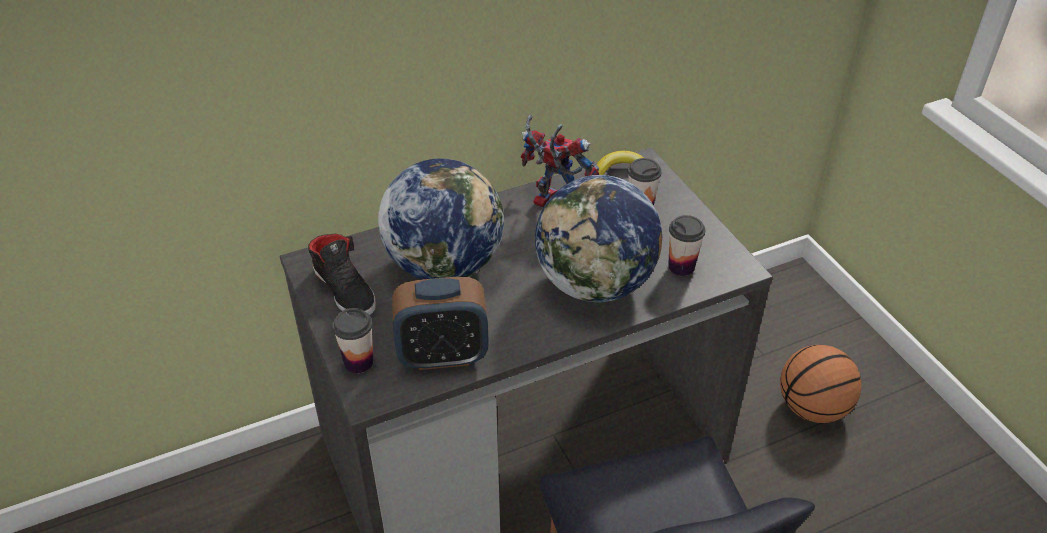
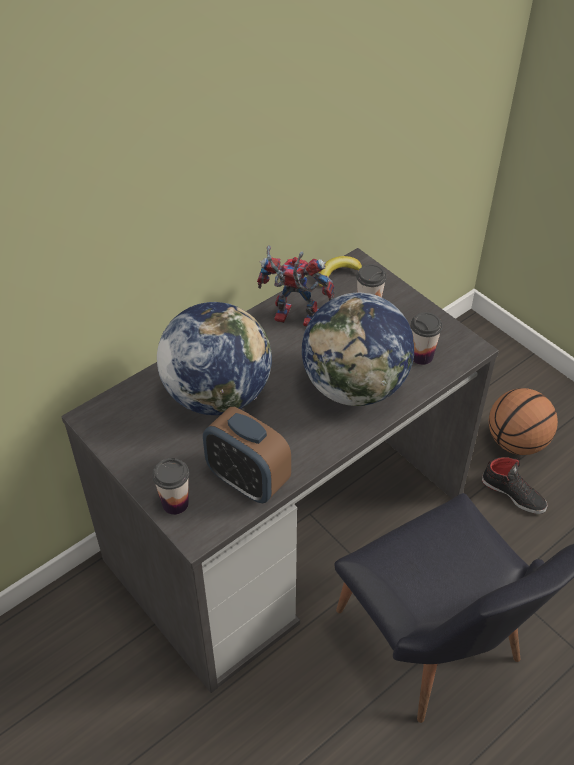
camera: 15 degrees left, 5 degrees up
(345, 289) = (136, 437): black shoe -> black shoe (513, 493)
(443, 355) = (247, 480): alarm clock -> alarm clock turned 60 degrees clockwise

